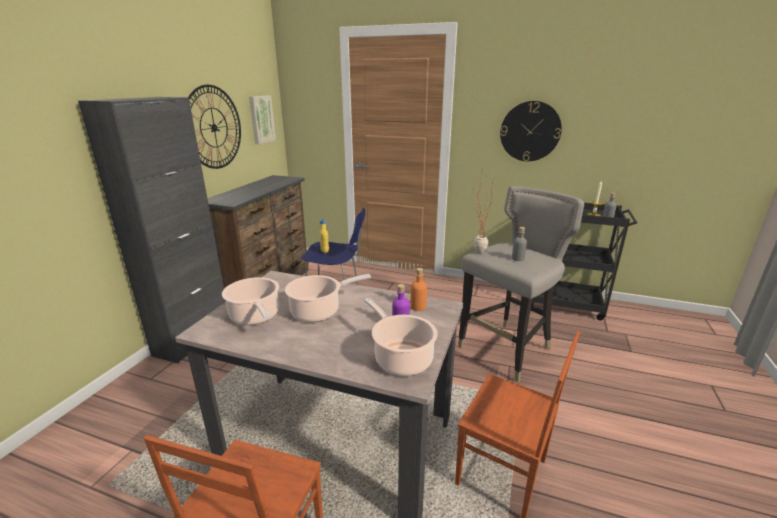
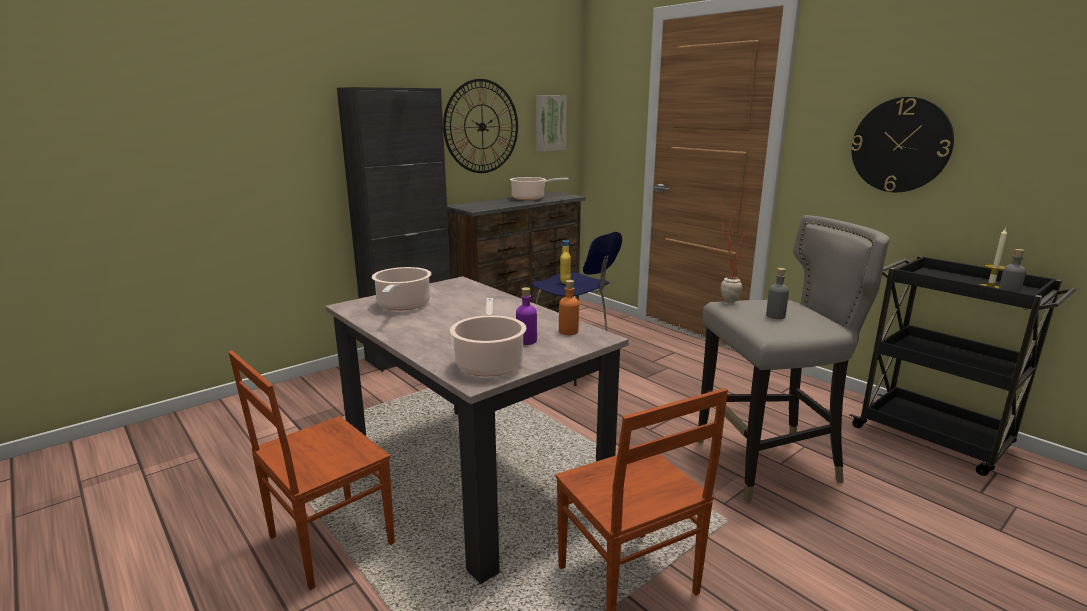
camera: 30 degrees right, 5 degrees down
(318, 311) = (462, 313): cooking pot -> cooking pot (530, 198)

